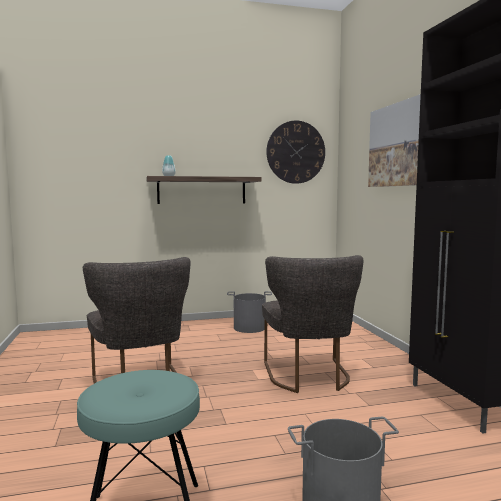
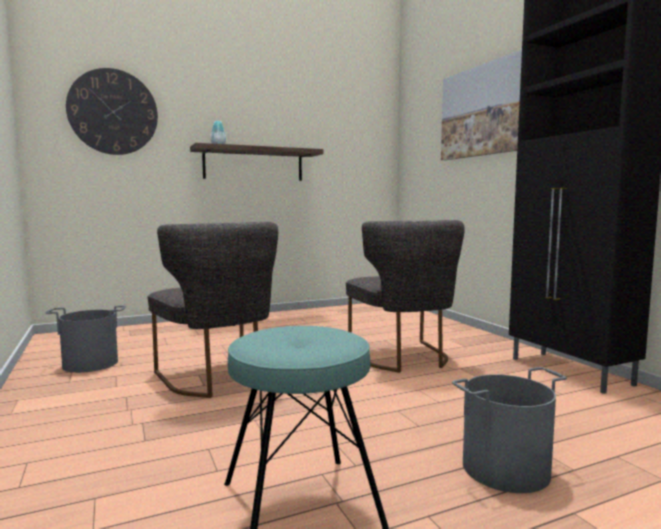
camera: 10 degrees left, 0 degrees up
(249, 327) = (313, 318): grey bucket -> grey bucket (90, 363)
(296, 152) = (355, 125): wall clock -> wall clock (113, 112)

